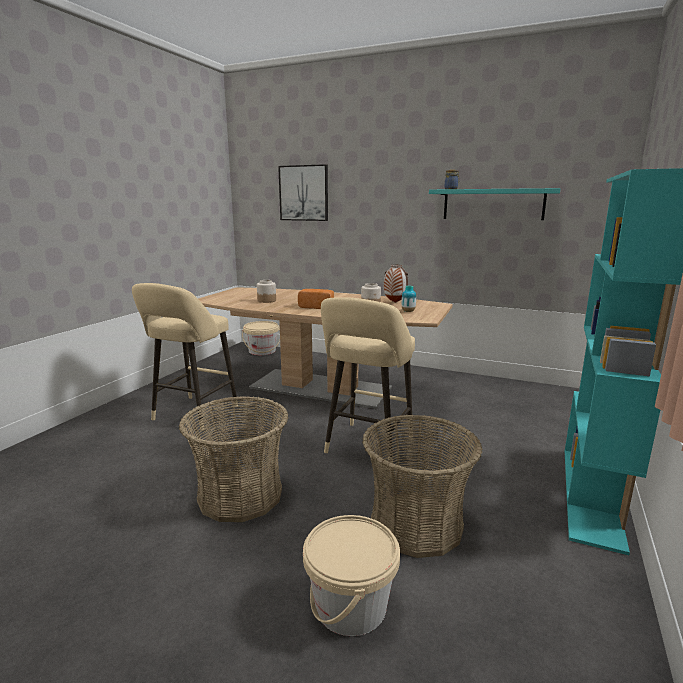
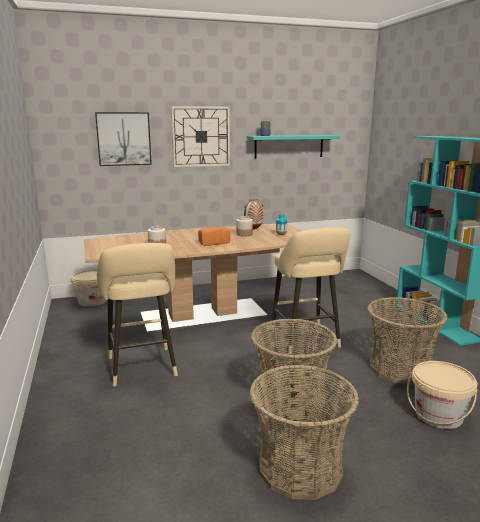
camera: 40 degrees left, 0 degrees up
(123, 560) = (300, 467): none -> basket
(380, 191) = (201, 136): none -> wall clock

